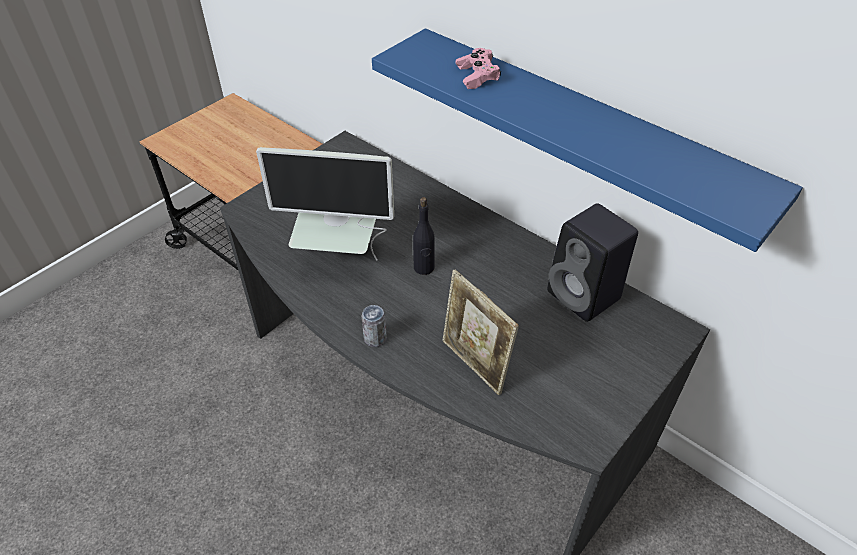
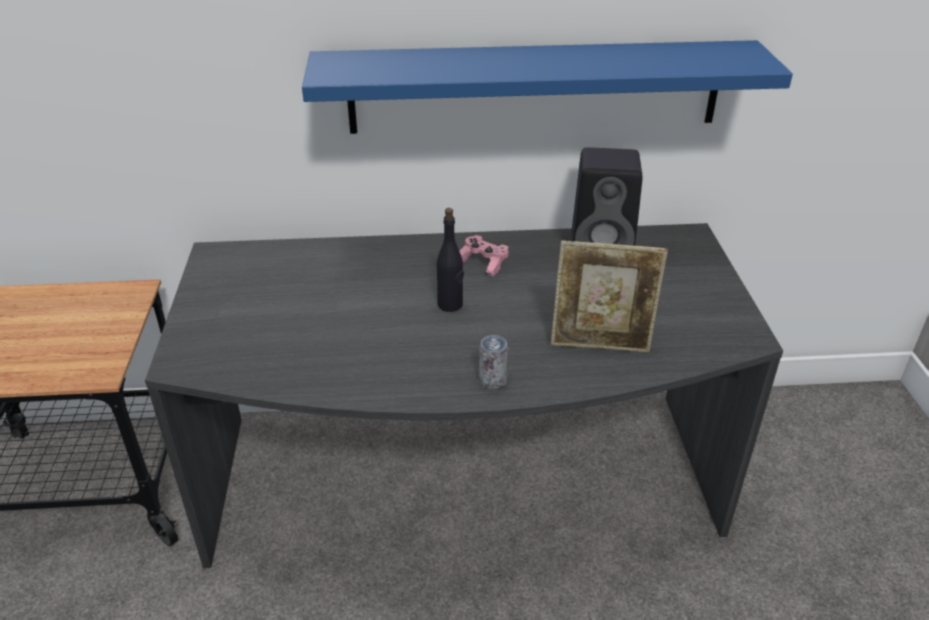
camera: 45 degrees left, 10 degrees down
(339, 257) = (357, 343): monitor -> none
(477, 76) = (428, 64): pink game controller -> pink game controller (482, 263)

